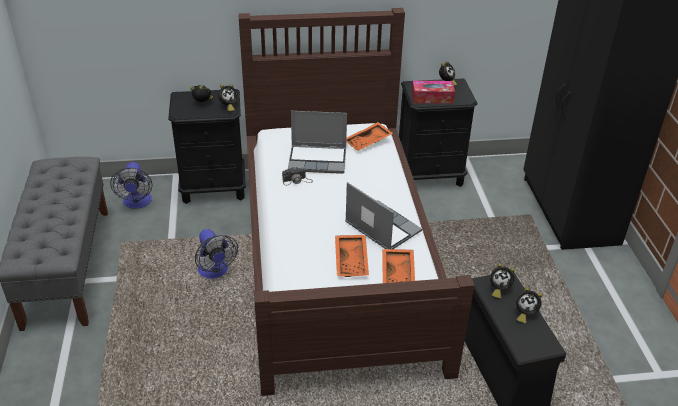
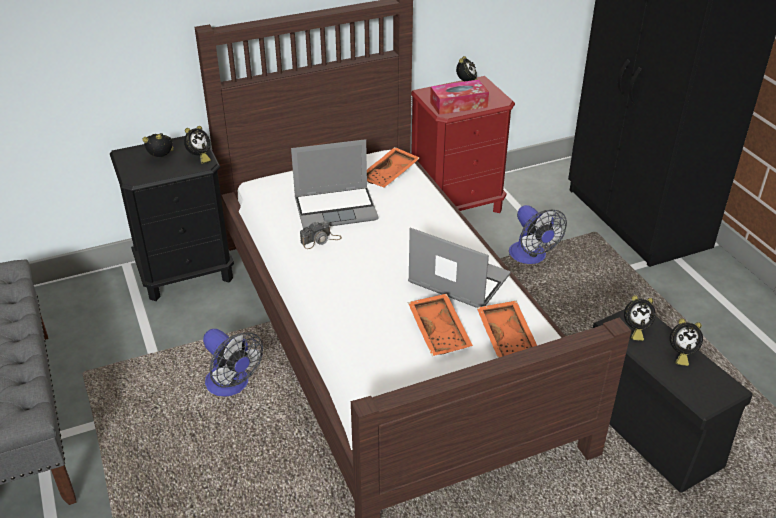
camera: 15 degrees left, 0 degrees up
(137, 203) = (85, 313): fan -> fan (531, 257)
(430, 175) = (457, 205): black nightstand -> red nightstand

